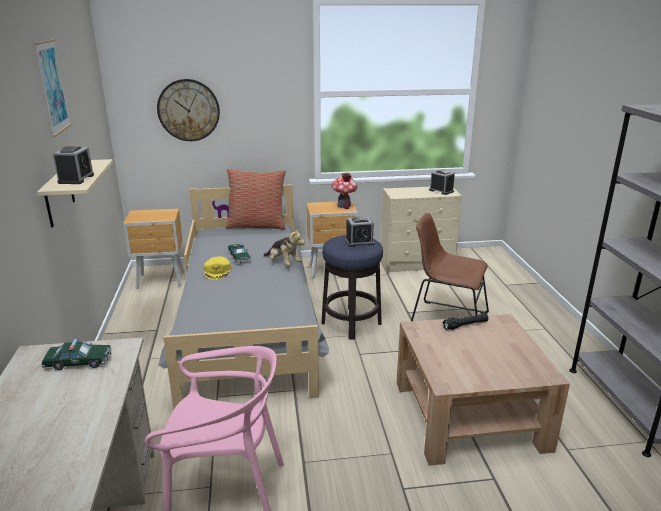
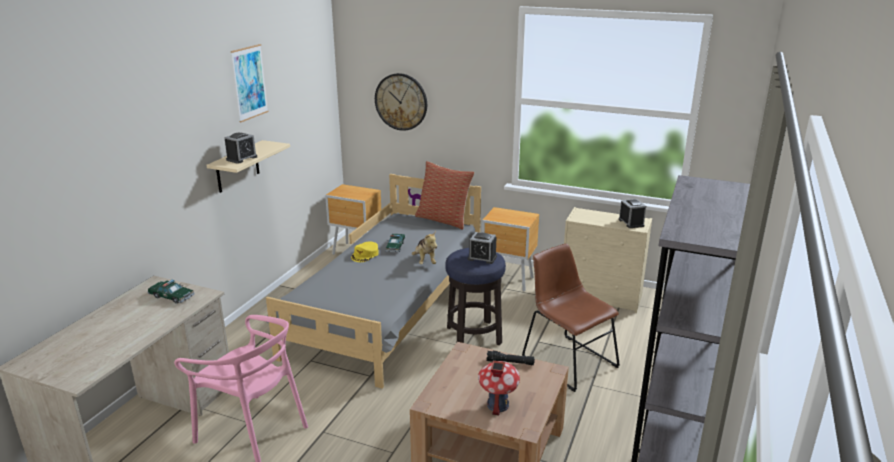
camera: 30 degrees right, 0 degrees up
(344, 206) = (524, 218): toy house -> toy house (497, 405)

